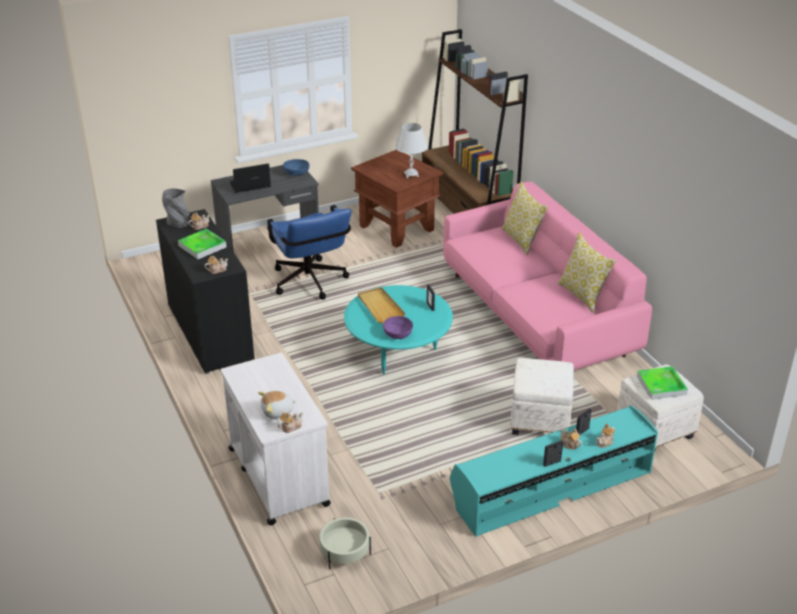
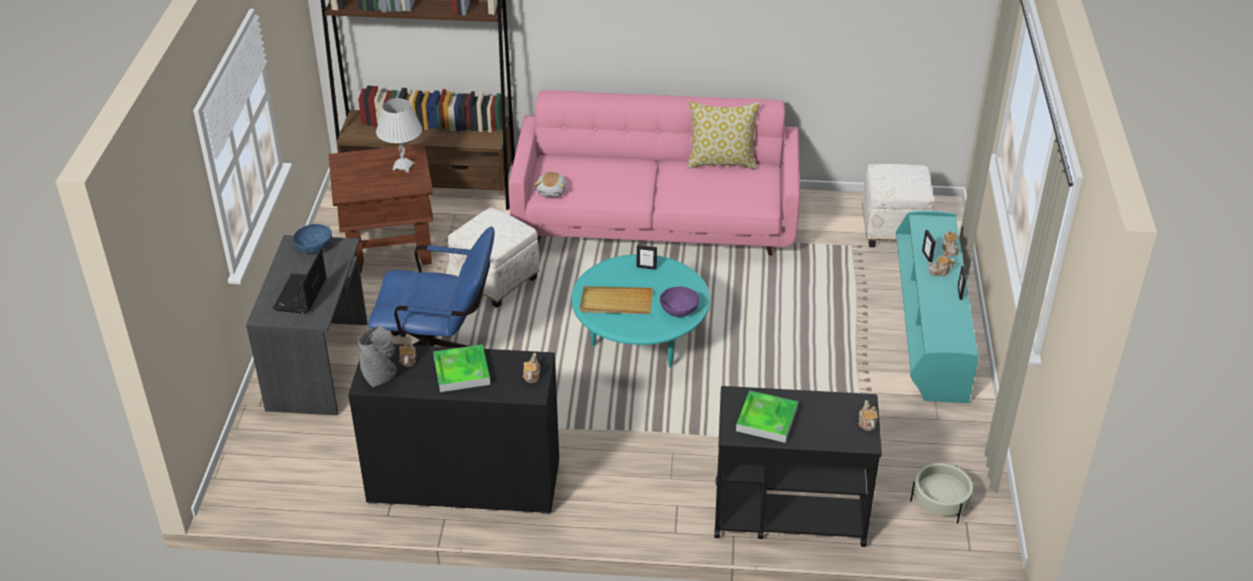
camera: 60 degrees left, 5 degrees up
(278, 411) = (833, 424): plush toy -> plush toy (552, 191)
(278, 476) = (788, 513): white cart -> black cart
(522, 240) = (585, 156): pillow -> none
(539, 421) = (829, 292): white ottoman -> white ottoman (496, 282)
(661, 385) = (901, 180): tray -> tray (766, 419)

